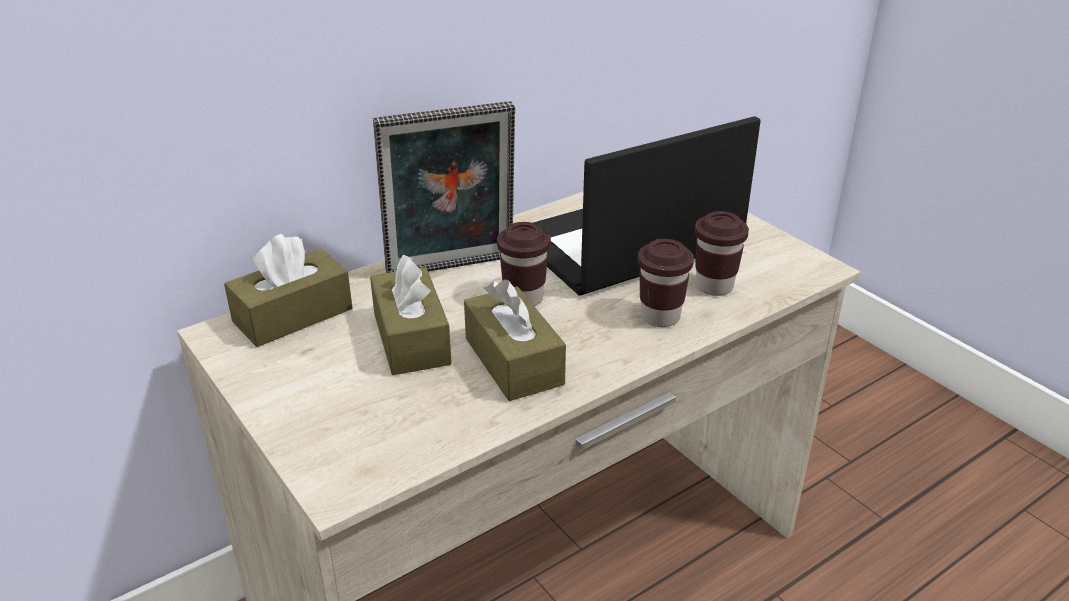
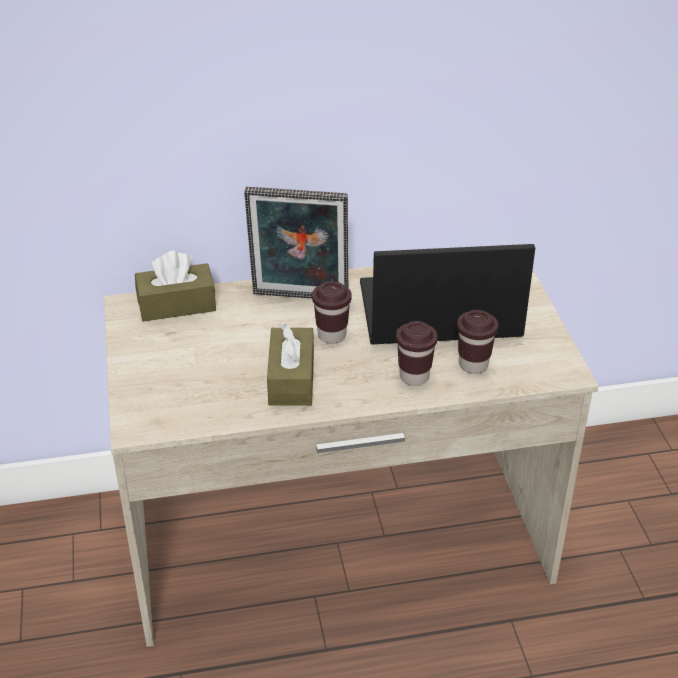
camera: 25 degrees right, 5 degrees up
(411, 338) = (238, 343): brown tissue box -> none

